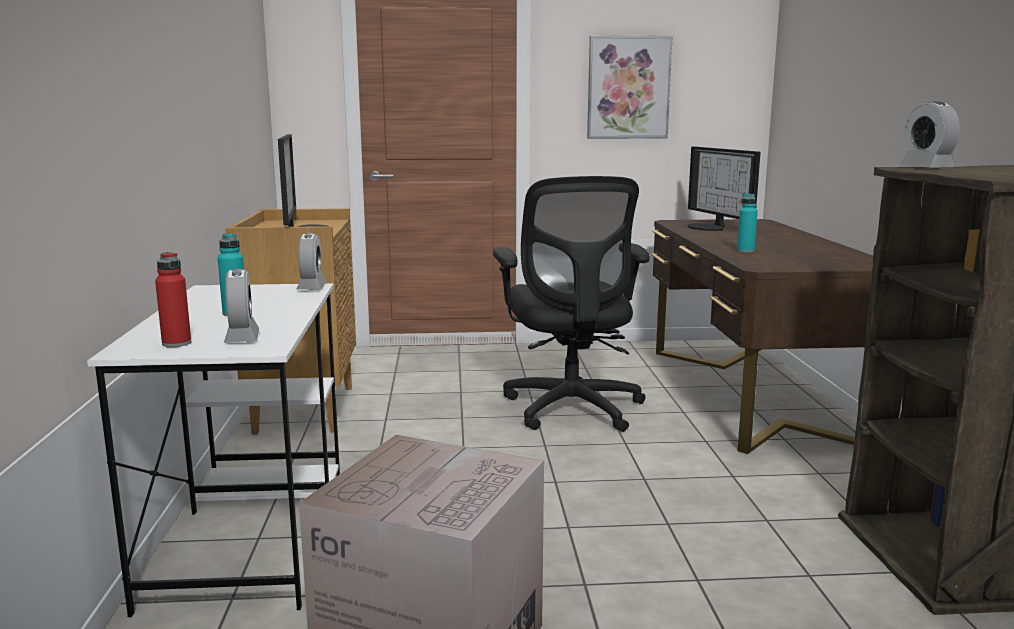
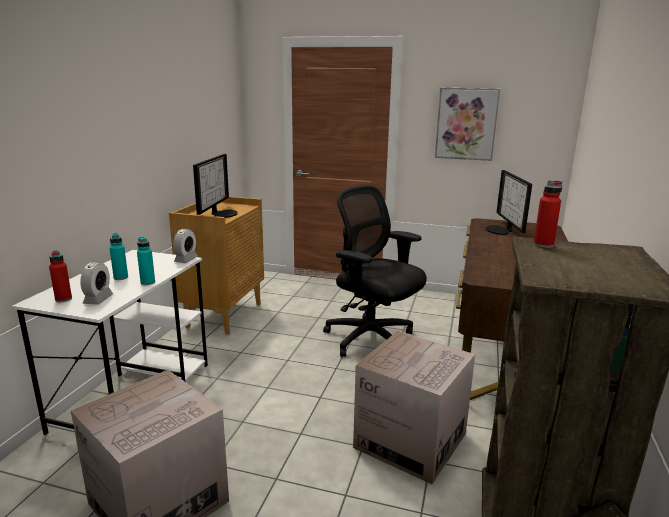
camera: 20 degrees right, 5 degrees up
(568, 405) = (375, 339): black office chair -> black office chair turned 120 degrees clockwise
(723, 505) = (410, 440): none -> cardboard box
(745, 251) = (491, 260): turquoise bottle -> turquoise bottle (148, 282)
(926, 168) = (543, 245): alarm clock -> red bottle

